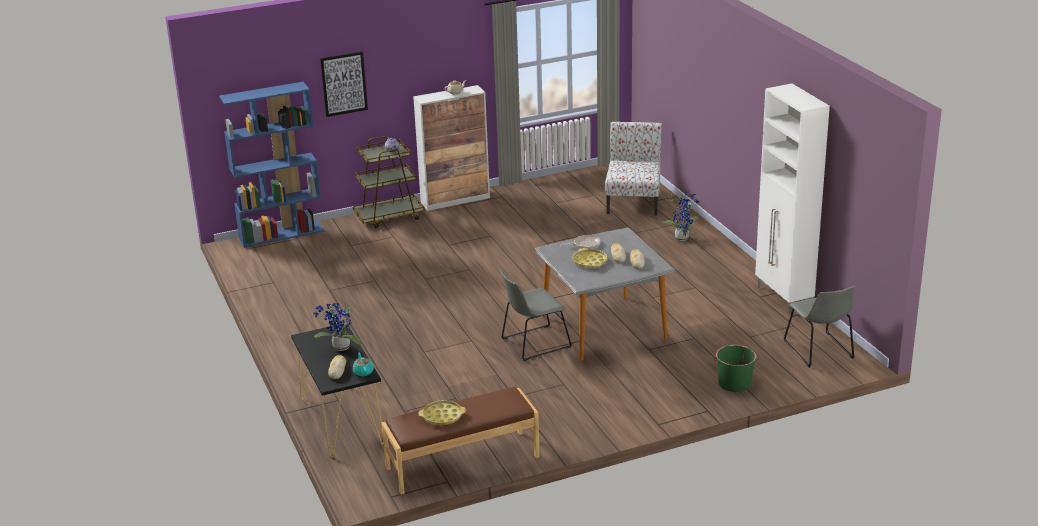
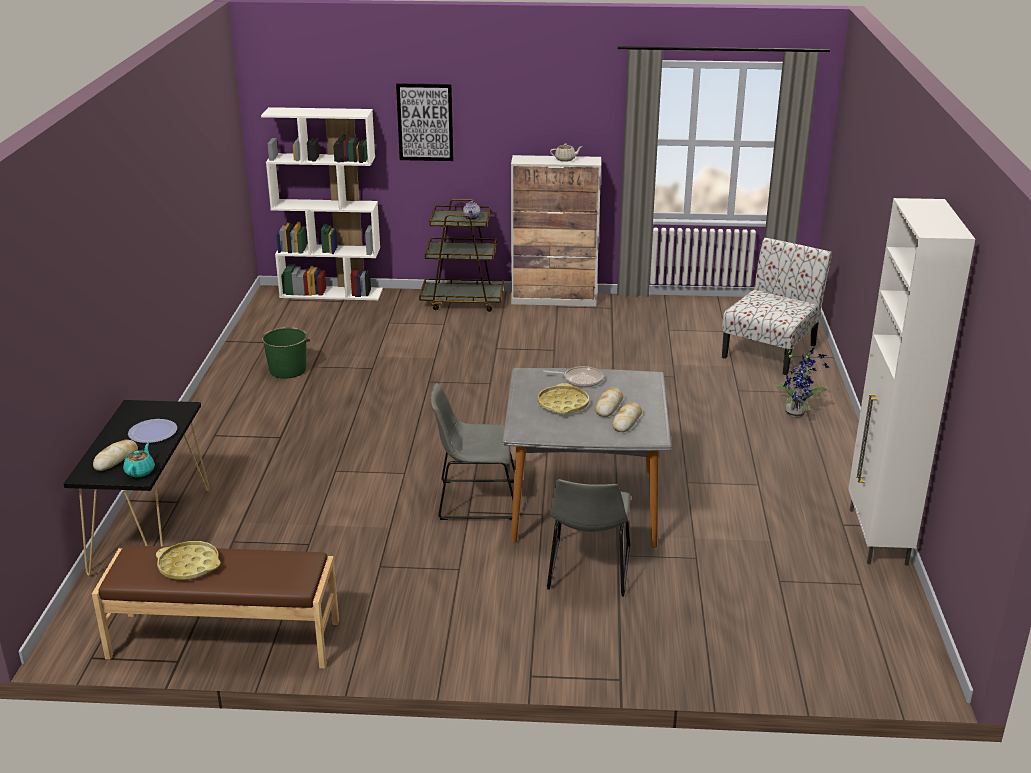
camera: 25 degrees right, 0 degrees up
(282, 234) = (332, 293): blue bookcase -> white bookcase
(339, 348) = (152, 432): potted plant -> plate
(734, 383) = (697, 647): green bucket -> green bucket (288, 370)
(819, 351) = (872, 638): grey chair -> grey chair (588, 570)

